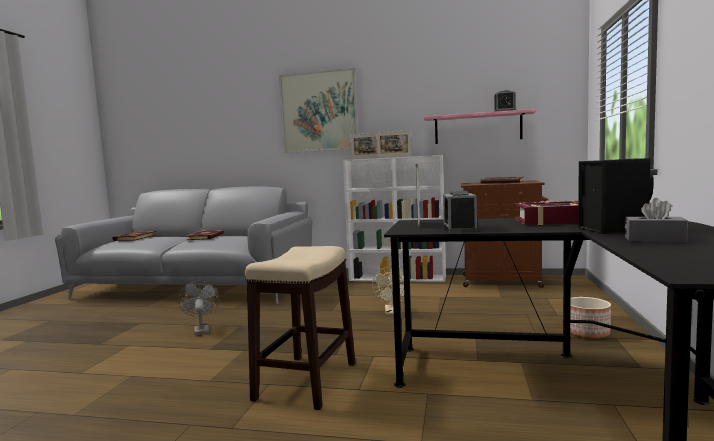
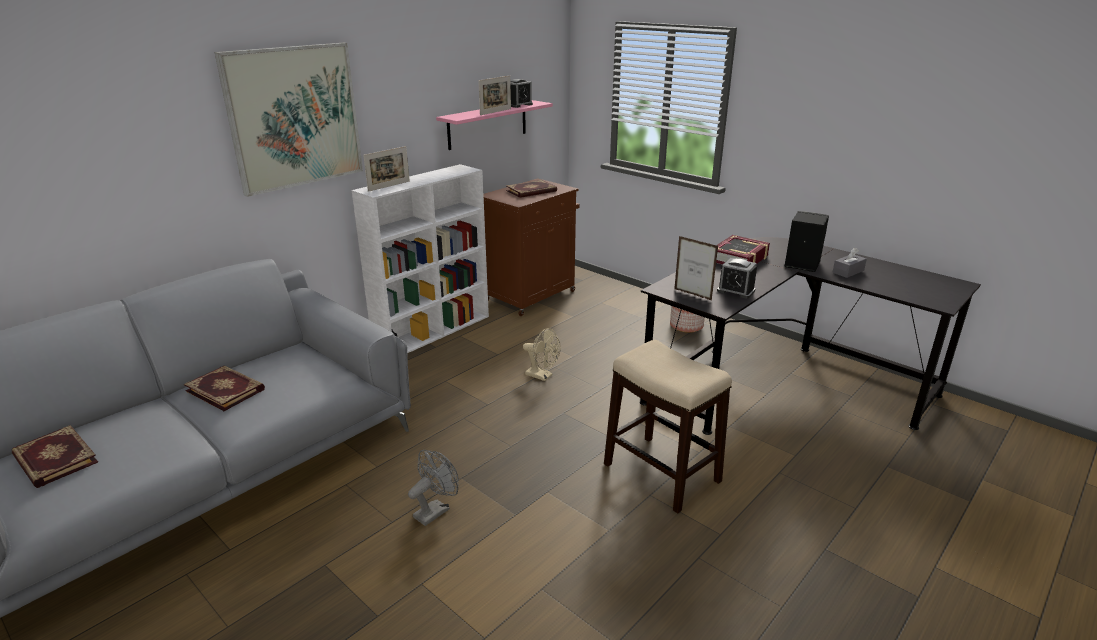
camera: 60 degrees left, 20 degrees up
(201, 330) = (435, 510): grey fan -> grey fan turned 120 degrees clockwise
(394, 157) = (430, 180): picture frame -> picture frame (495, 112)

